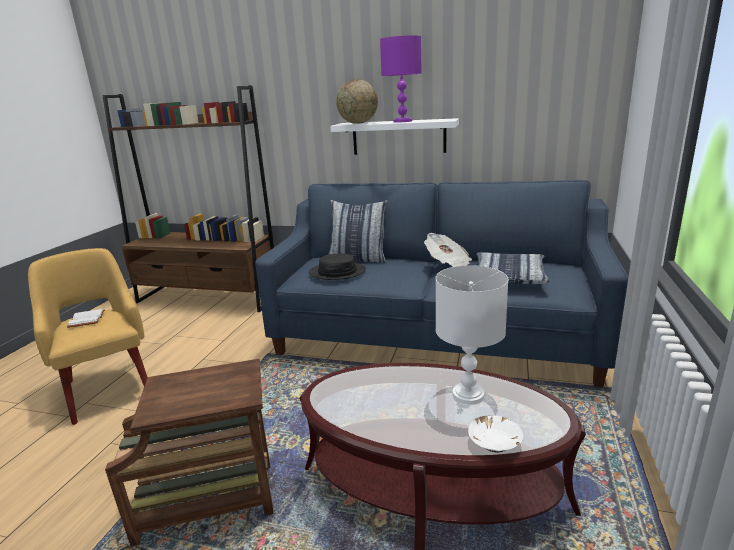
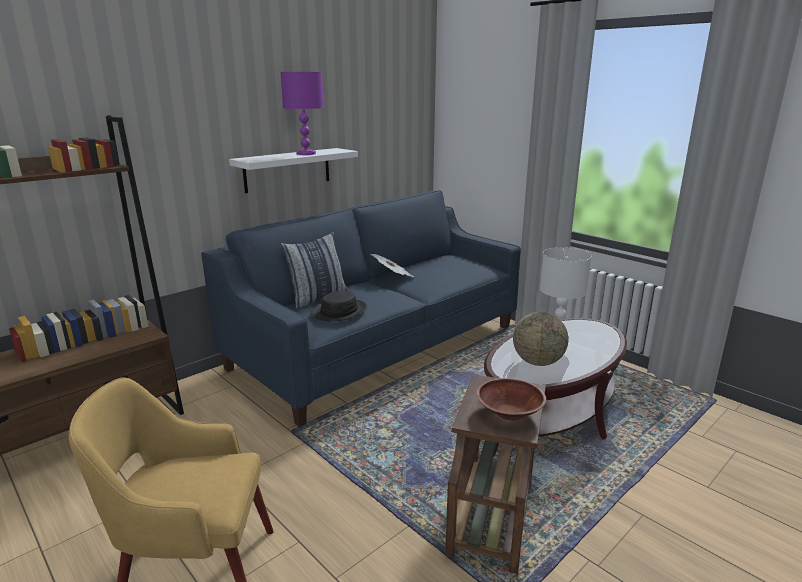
camera: 60 degrees left, 0 degrees up
(86, 319) = (170, 482): white book -> none
(185, 398) = (509, 413): none -> brown bowl
(358, 123) = (264, 158): globe -> globe (538, 362)
(495, 442) = (609, 344): white bowl -> none
(509, 276) = (446, 270): pillow -> none

